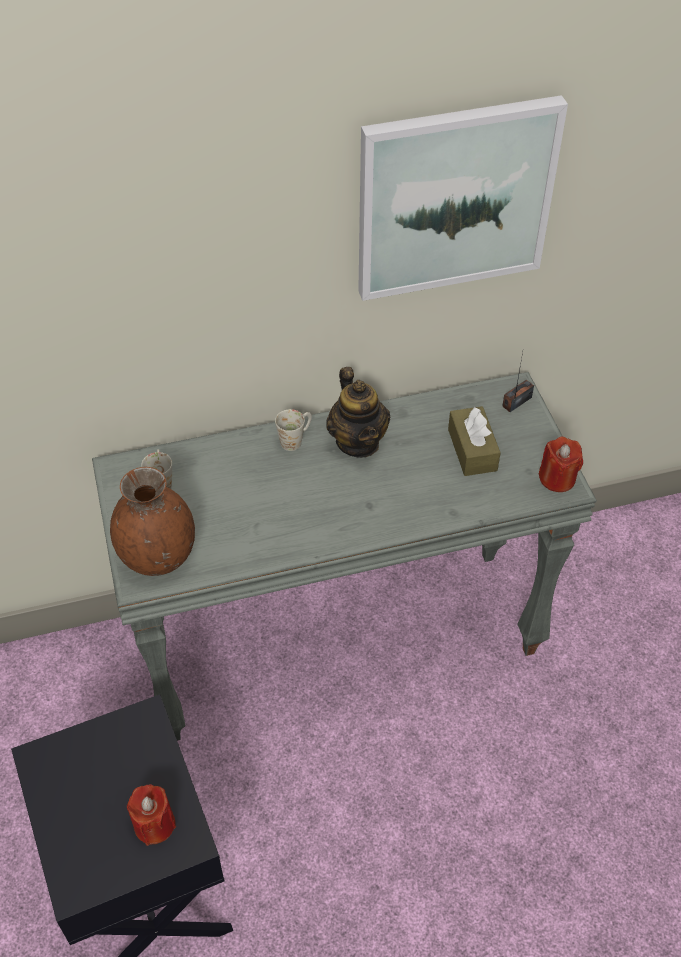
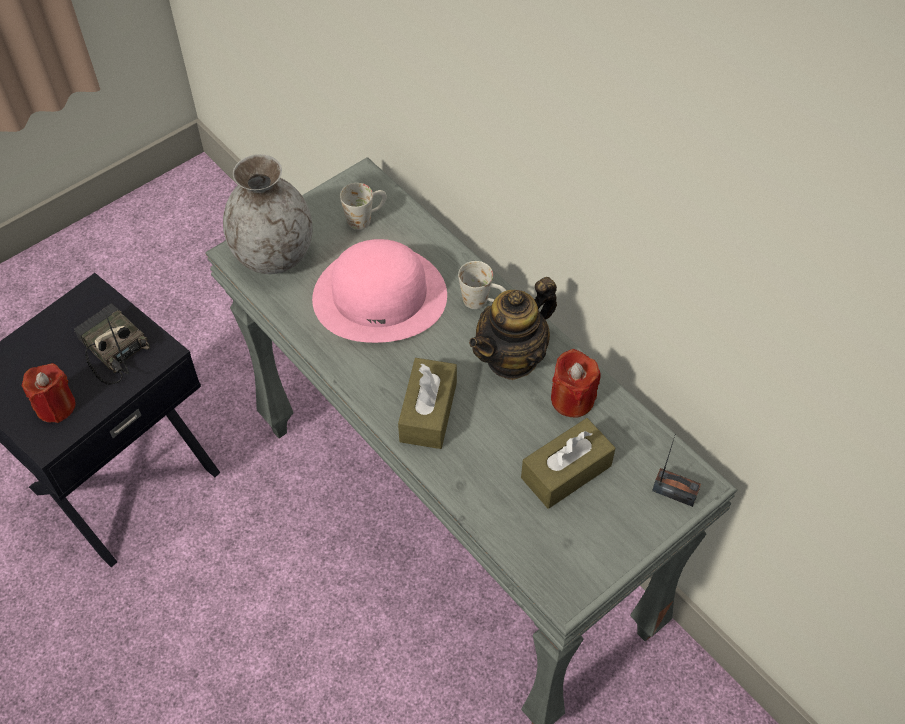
camera: 65 degrees right, 5 degrees up
(117, 757) = (112, 349): none -> radio
(157, 556) = (273, 255): brown vase -> grey vase
(249, 499) = (380, 295): none -> pink hat
(379, 508) = (428, 412): none -> brown tissue box
(454, 198) = (708, 202): picture -> none
(557, 478) = (573, 578): red candle -> red candle (572, 399)

